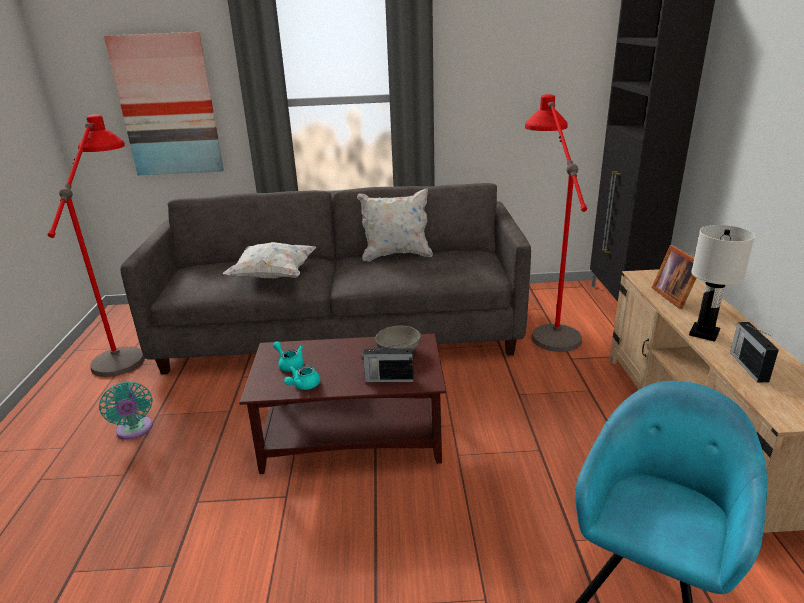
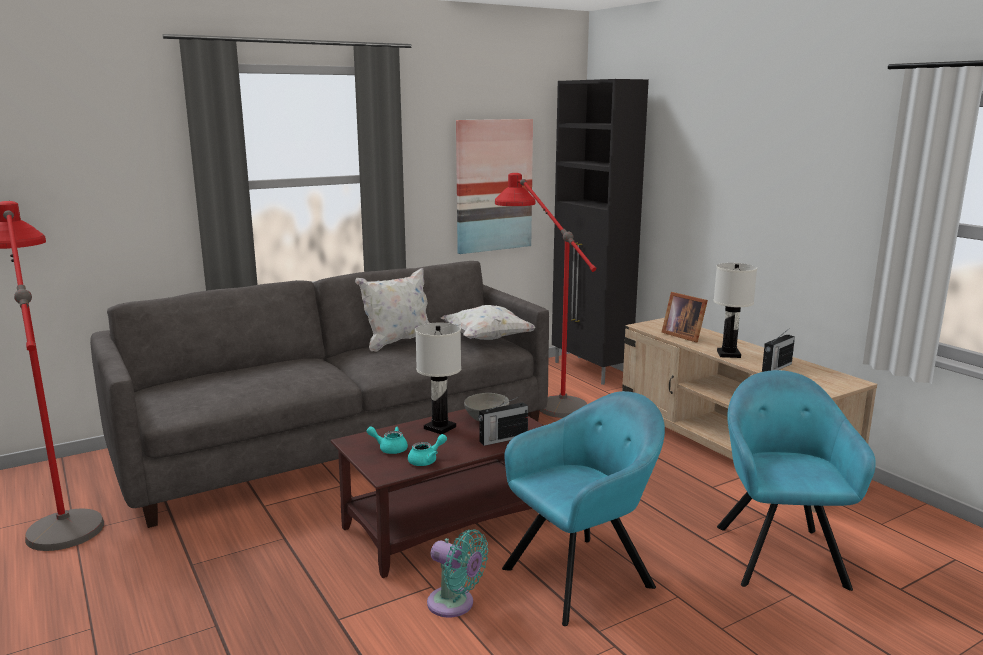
camera: 30 degrees left, 10 degrees down
(135, 431) = (179, 586): turquoise fan -> turquoise fan (454, 604)
(168, 106) = (86, 191): picture -> picture (493, 185)
(273, 276) = (286, 377): white pillow -> white pillow (487, 339)
(303, 385) = (427, 460): turquoise teapot -> turquoise teapot turned 135 degrees counterclockwise
(351, 352) = (440, 428): none -> white table lamp
(416, 535) = (583, 575): none -> turquoise armchair
(748, 366) = (776, 367): radio -> radio turned 105 degrees counterclockwise

